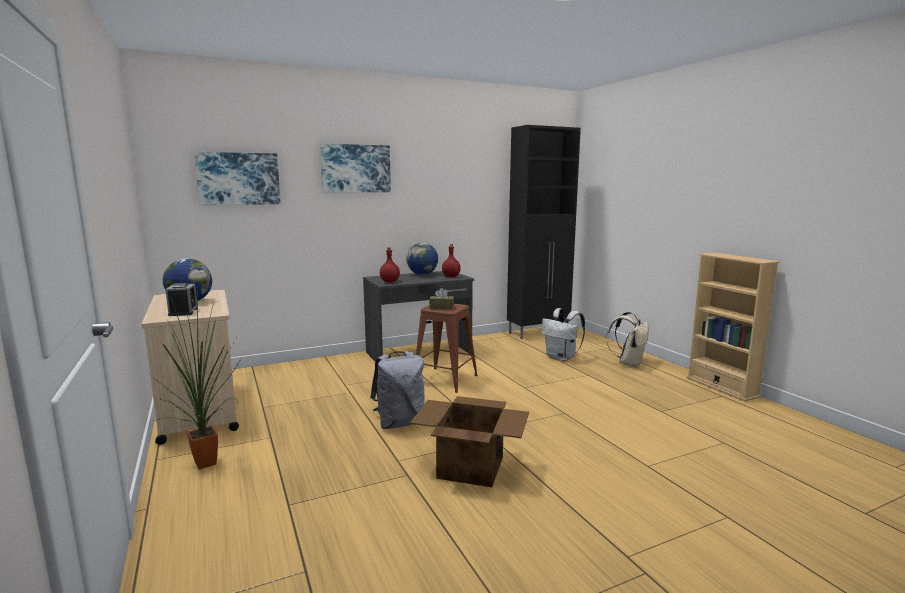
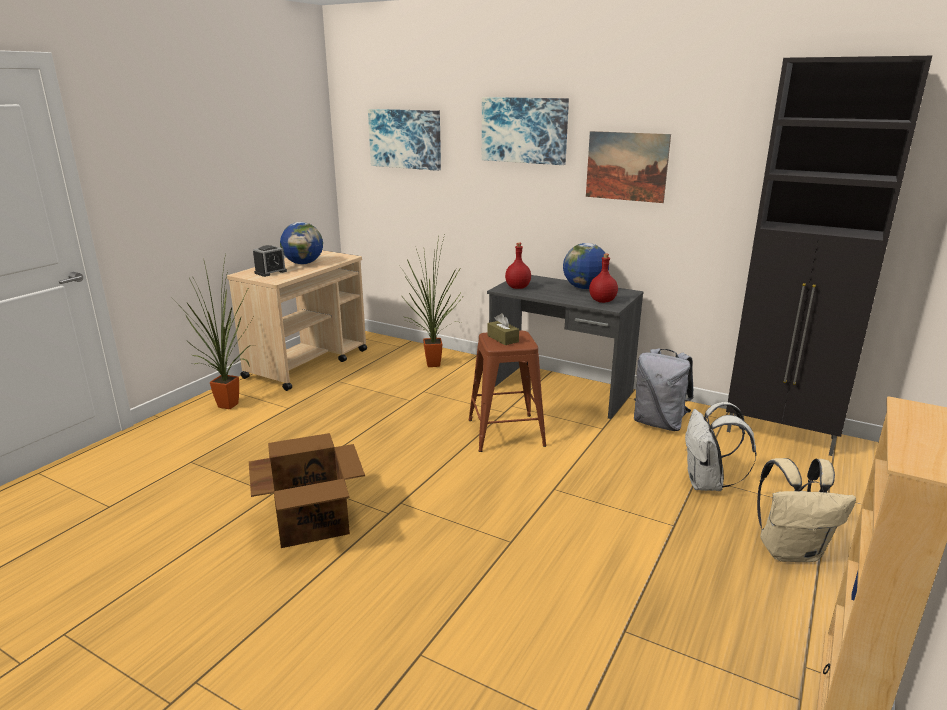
camera: 55 degrees right, 10 degrees up
(311, 372) = (433, 366): none -> potted plant
(400, 423) = (370, 450): grey backpack -> grey backpack (659, 423)
(430, 190) = (626, 166): none -> picture

